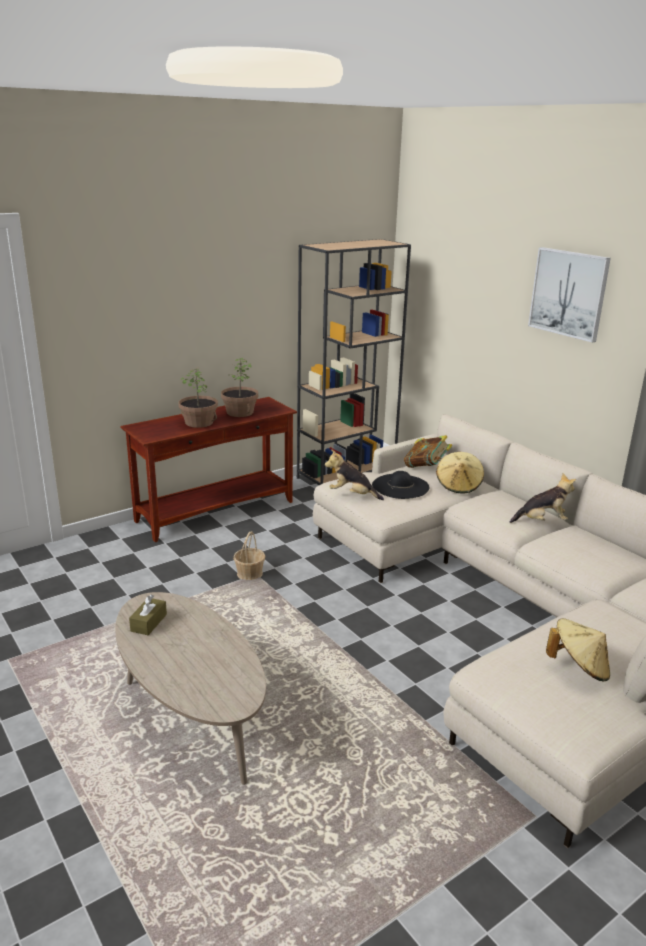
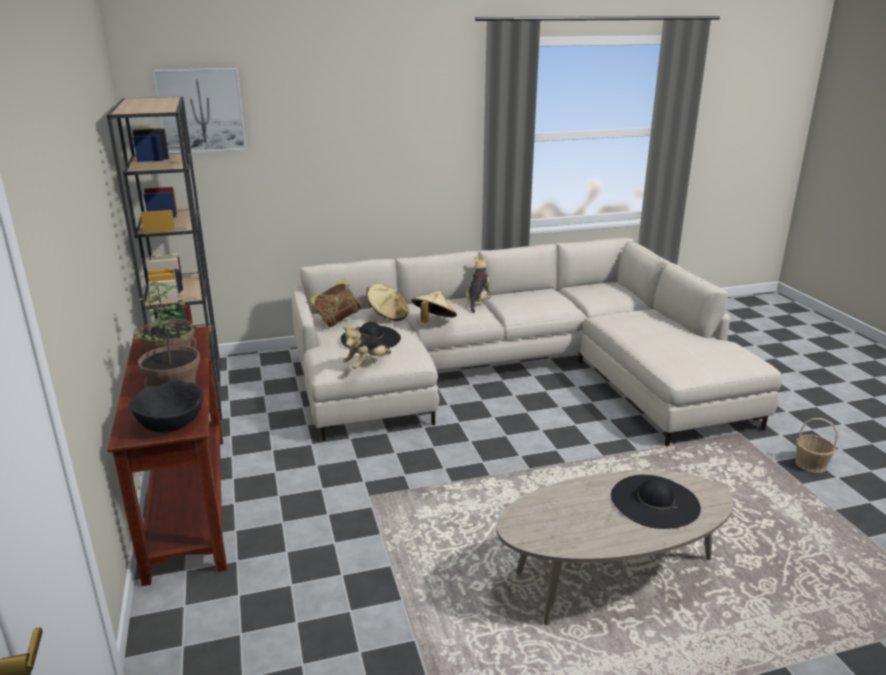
camera: 70 degrees left, 0 degrees up
(148, 623) = (562, 531): brown tissue box -> none
(154, 432) = (171, 422): none -> black bowl
(206, 669) = (654, 501): none -> black hat
(250, 573) = (365, 500): basket -> basket (810, 464)
(568, 293) = (386, 111): picture -> picture (201, 110)
(579, 667) = (681, 340): beige hat -> beige hat (433, 322)

